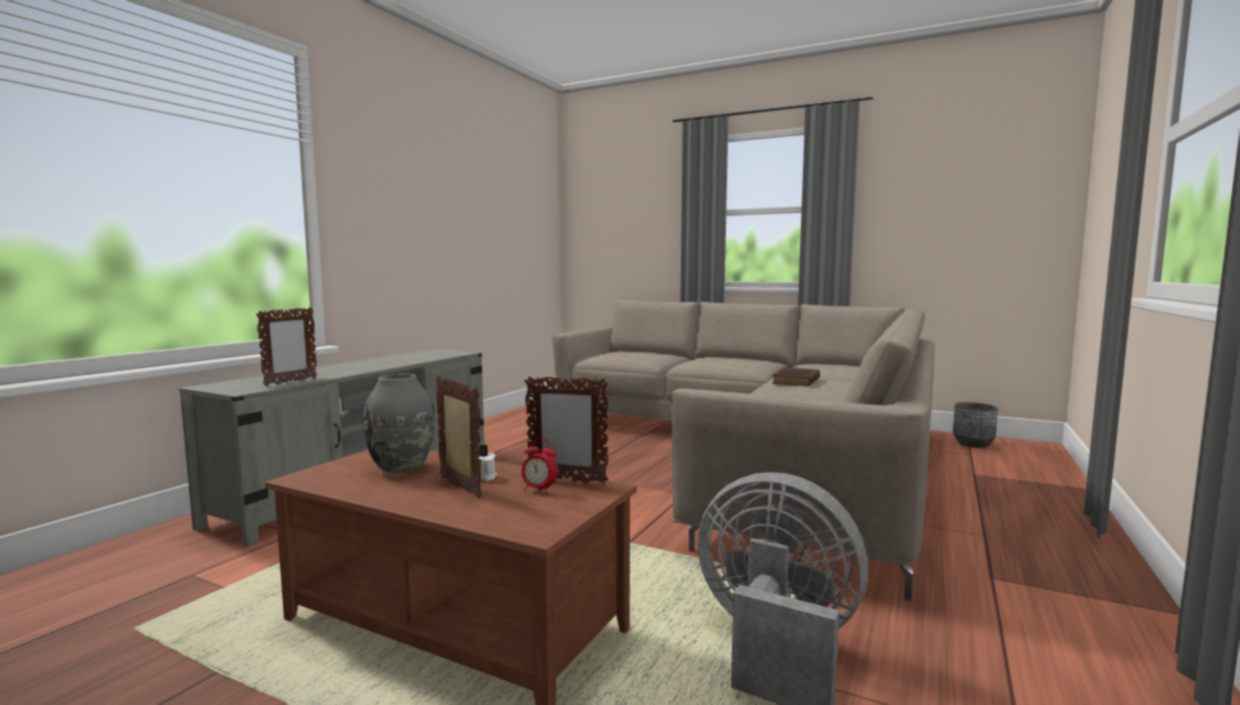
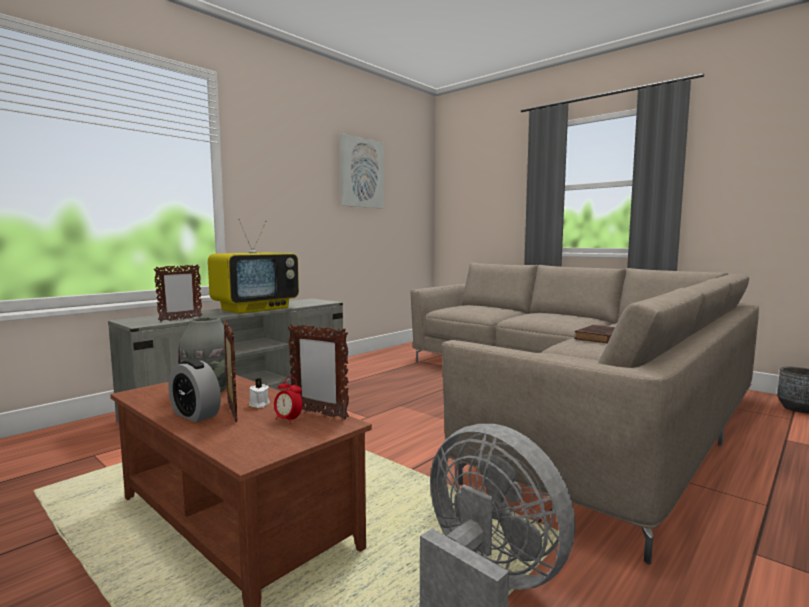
camera: 15 degrees right, 0 degrees up
(377, 364) = (256, 309): none -> television
(416, 495) = (195, 415): none -> alarm clock
(481, 187) = (361, 173): none -> picture

